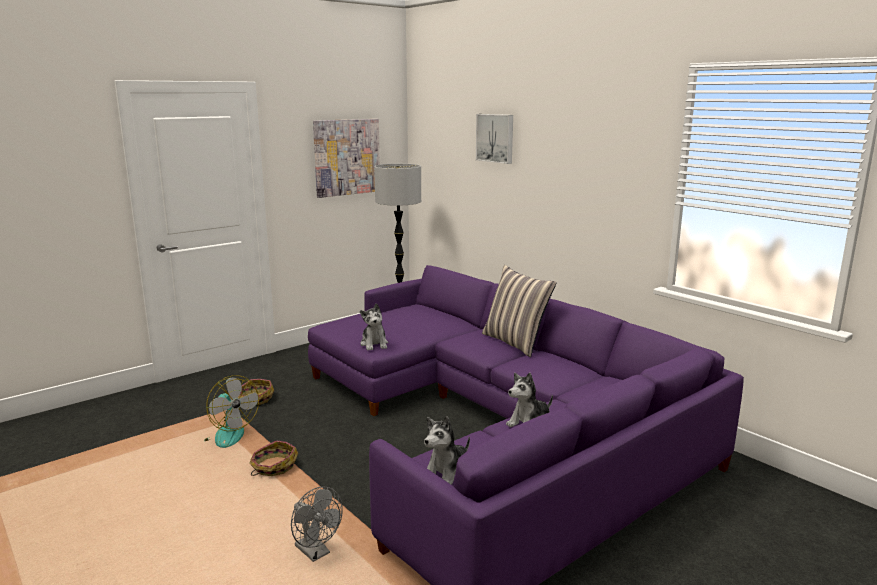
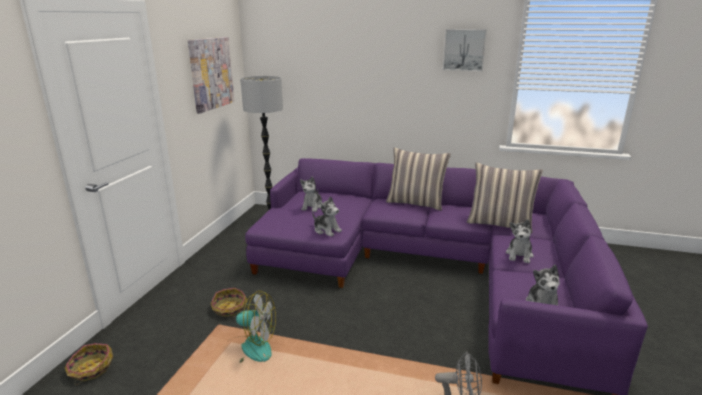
camera: 35 degrees left, 5 degrees up
(273, 467) = (331, 358): basket -> basket (90, 369)
(395, 319) = (312, 207): none -> plush toy
(495, 138) = (347, 50): picture -> picture (464, 50)
(578, 389) = (500, 224): none -> pillow

